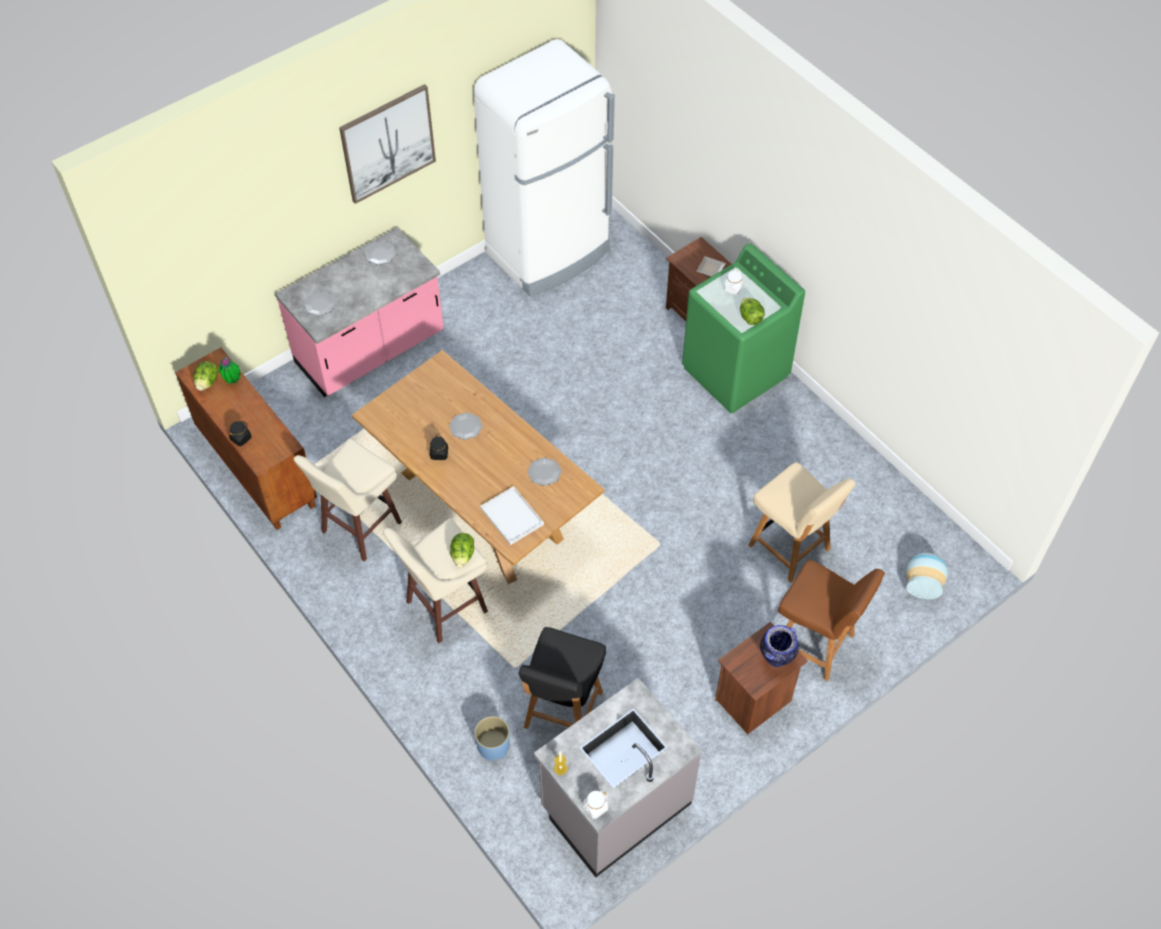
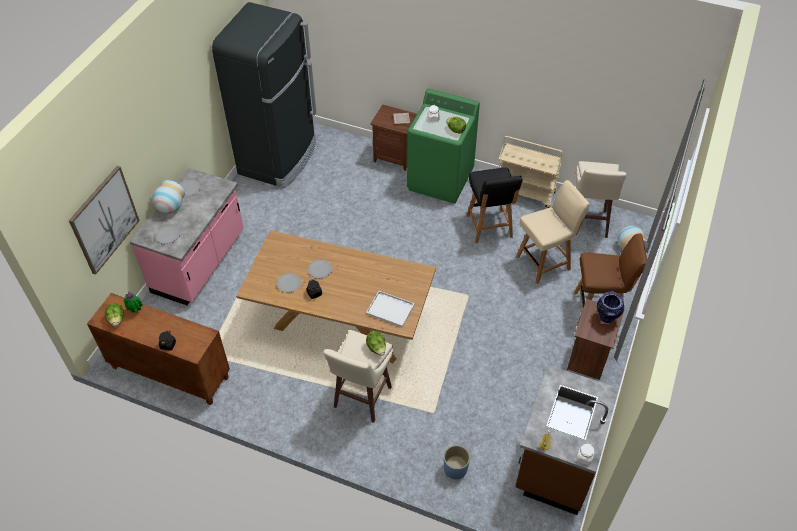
camera: 30 degrees left, 5 degrees down
(343, 271) = (170, 208): none -> vase
(359, 528) = (269, 376): beige stool -> beige stool (587, 223)
(388, 143) = (172, 102): picture -> picture (104, 220)
(544, 472) = (391, 274): plate -> plate (289, 283)
(549, 252) = (278, 158): white fridge -> black fridge
(562, 711) = (482, 424): black chair -> black chair (489, 227)
(615, 805) = (555, 463): grey counter -> brown counter
(790, 548) = (544, 262): beige chair -> beige chair turned 45 degrees counterclockwise
(837, 440) = (525, 192): none -> beige cart

